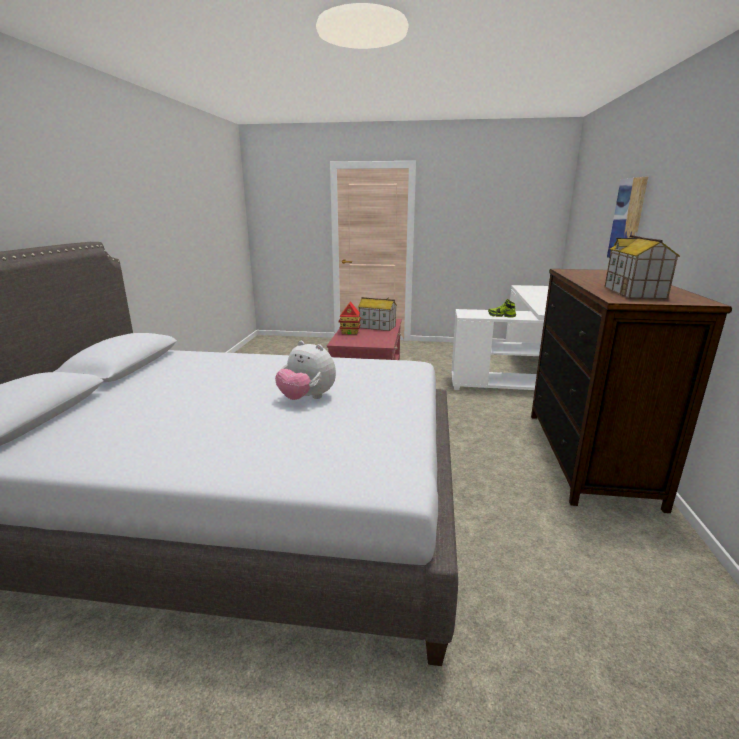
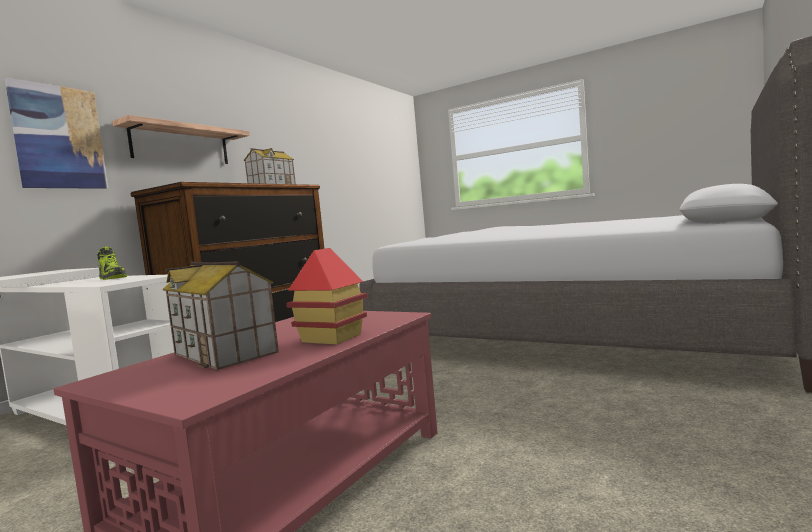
camera: 155 degrees left, 15 degrees down
(307, 398) = (507, 232): plush toy -> none
(679, 221) = (181, 145): none -> shelf

